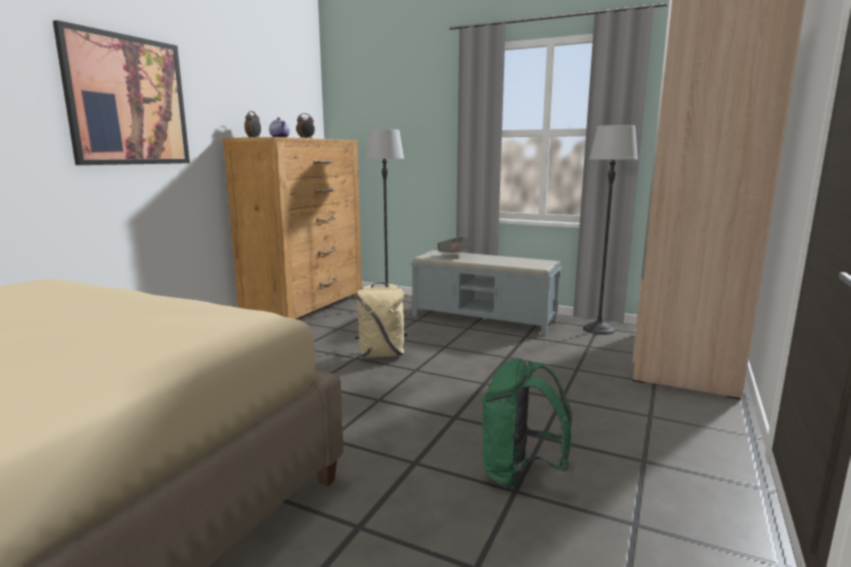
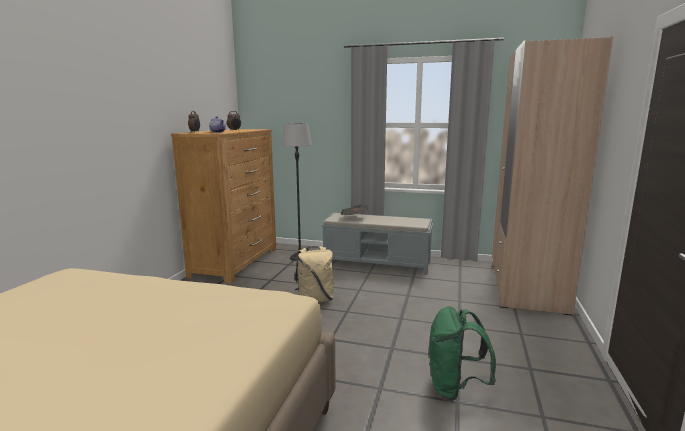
camera: 10 degrees left, 0 degrees up
(128, 101) = (104, 110): picture -> none
(599, 329) = (461, 267): floor lamp -> none

